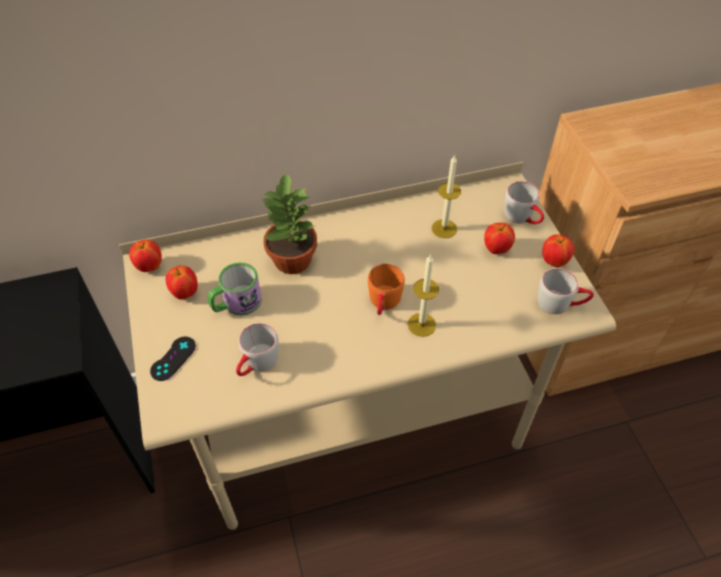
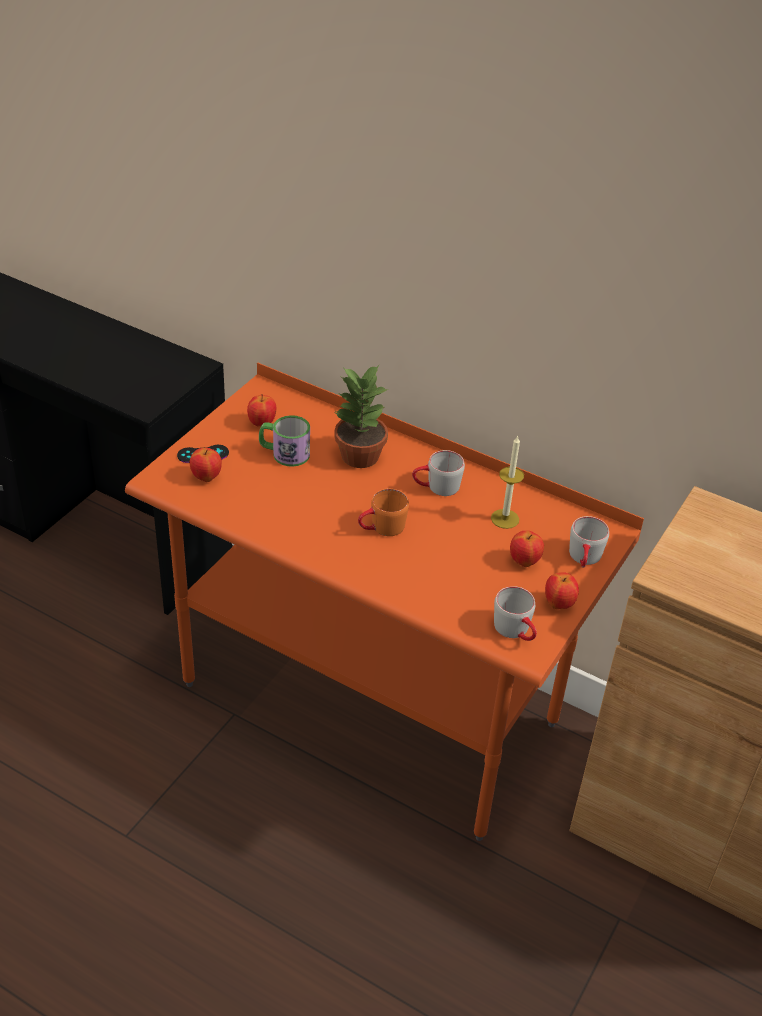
camera: 45 degrees right, 10 degrees down
(150, 267) = (262, 392): apple -> apple (206, 477)
(257, 364) = (246, 496): grey mug -> grey mug (436, 487)
(360, 424) = (370, 703): beige desk -> orange desk
(421, 324) = (388, 560): candle -> none

